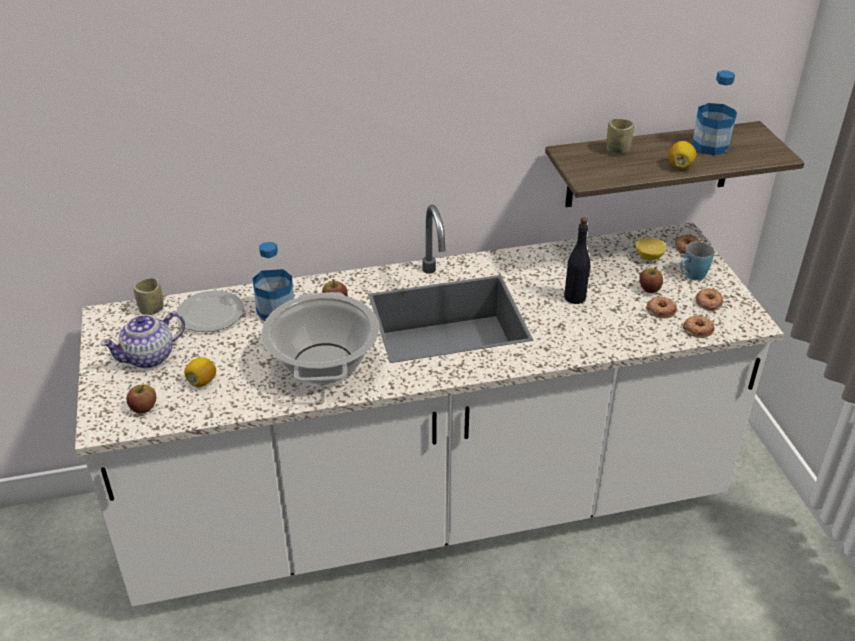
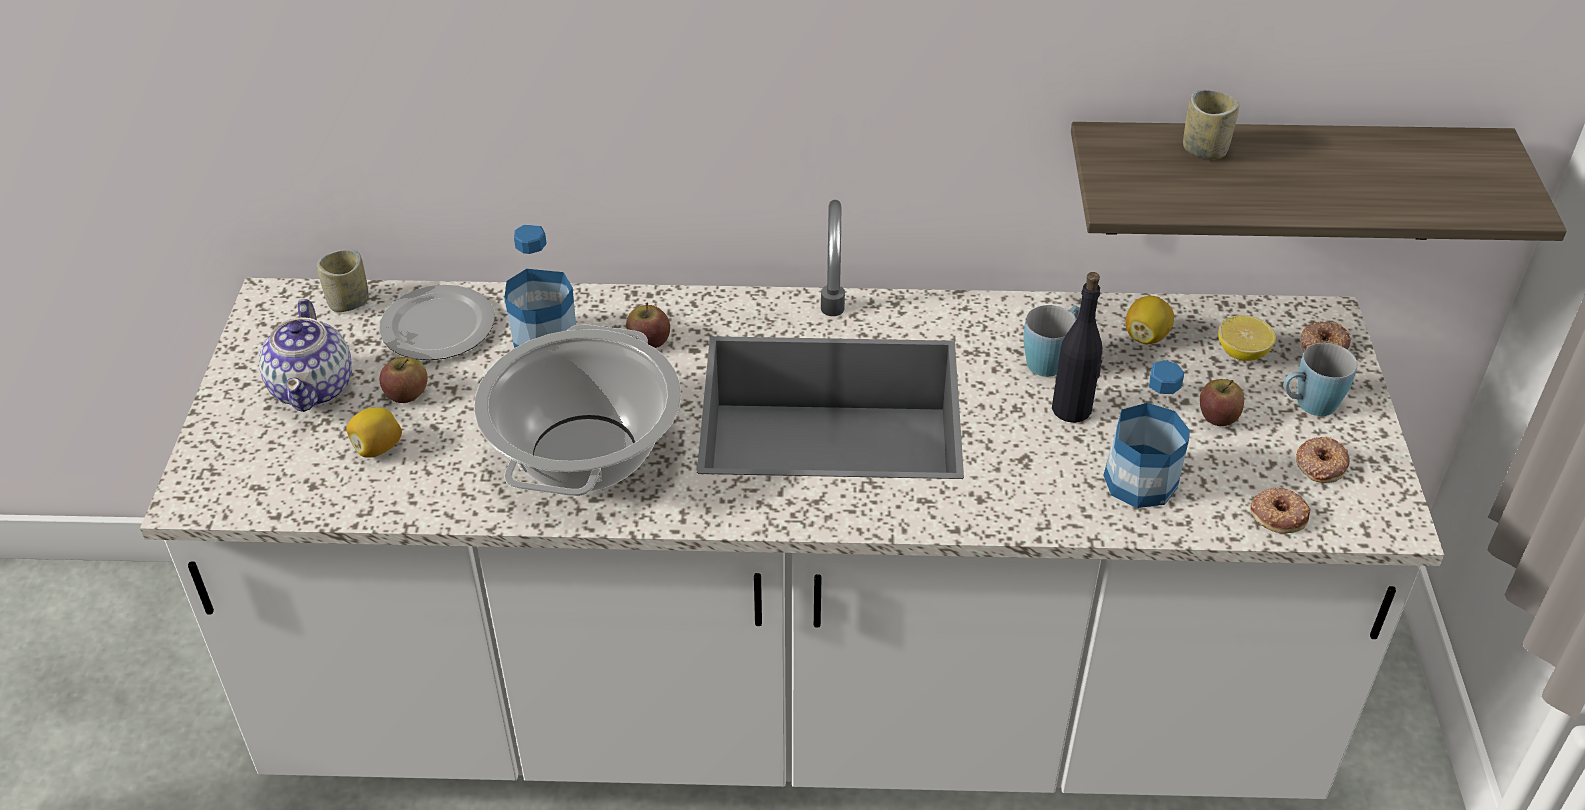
camera: 15 degrees right, 5 degrees up
(143, 407) = (270, 476): apple -> apple (407, 394)
(150, 357) = (314, 387): teapot -> teapot turned 75 degrees counterclockwise
(554, 275) = (1051, 358): none -> blue mug
(661, 310) = (1223, 463): donut -> none
(680, 166) = (1311, 200): lemon -> lemon (1146, 336)
(710, 146) = (1389, 167): bottle -> bottle (1140, 481)

